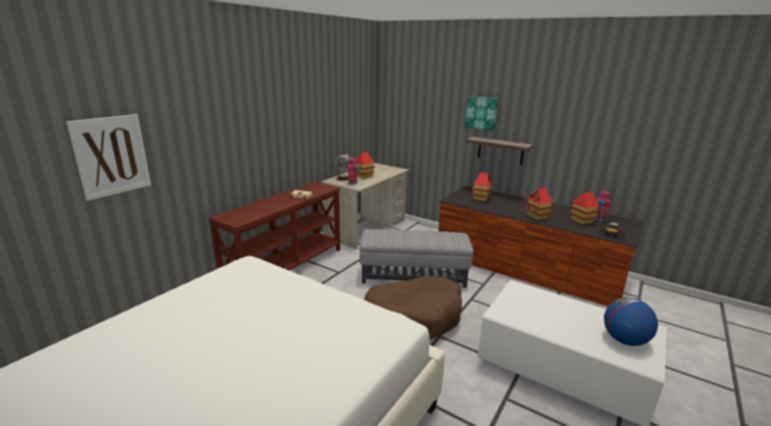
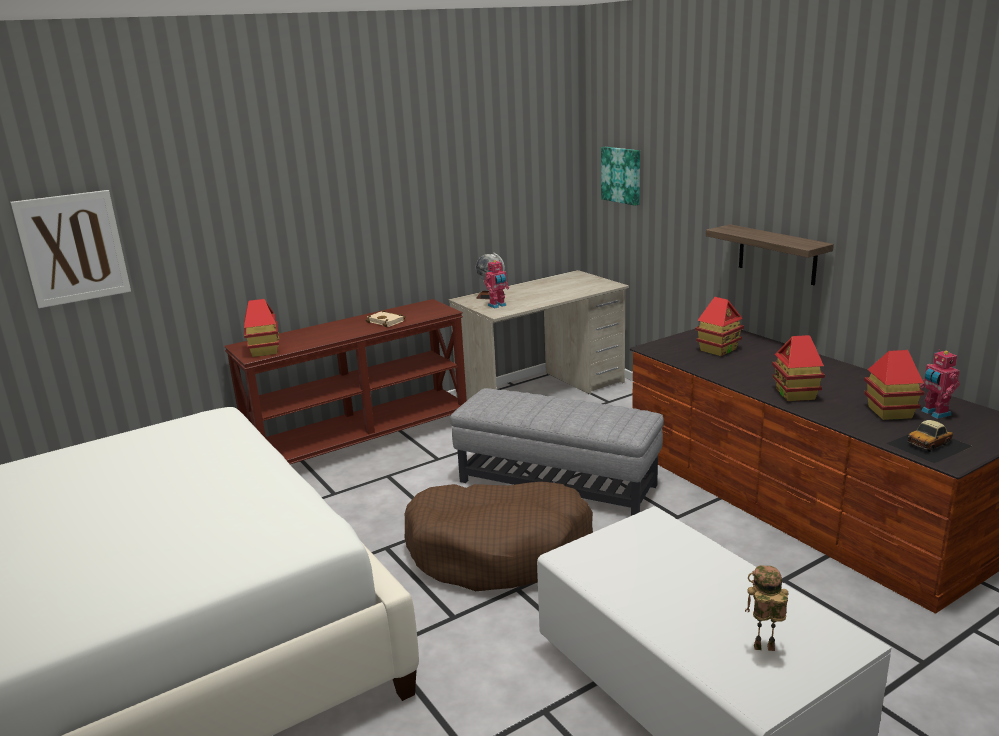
camera: 25 degrees right, 0 degrees up
(364, 176) = (530, 294): toy house -> toy house (264, 351)
(481, 113) = (743, 177): picture -> picture (622, 175)
(624, 340) = (763, 649): globe -> toy robot

